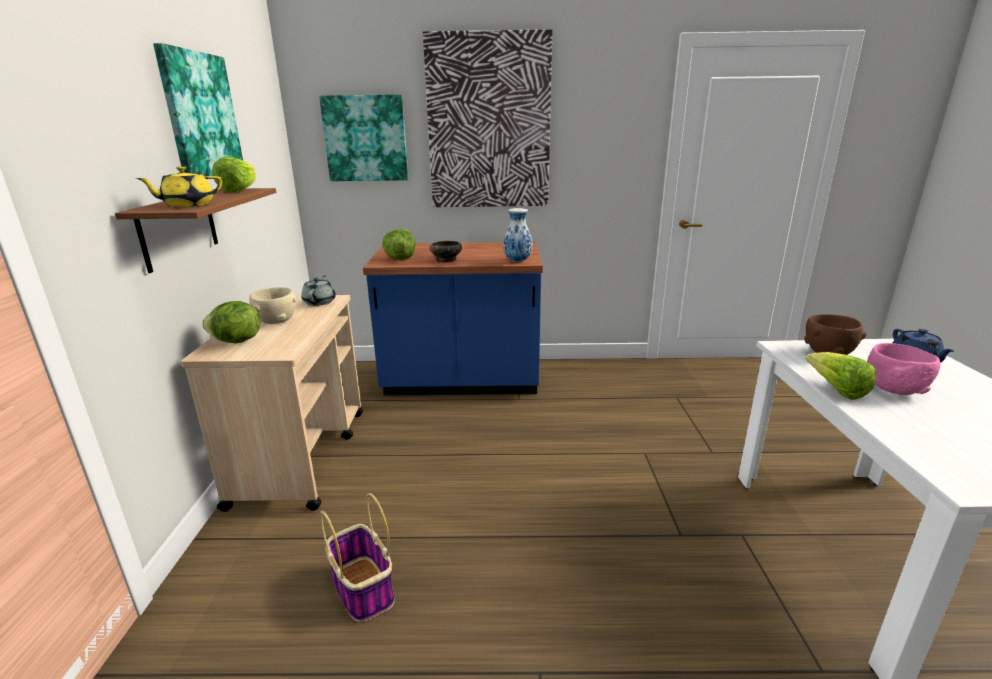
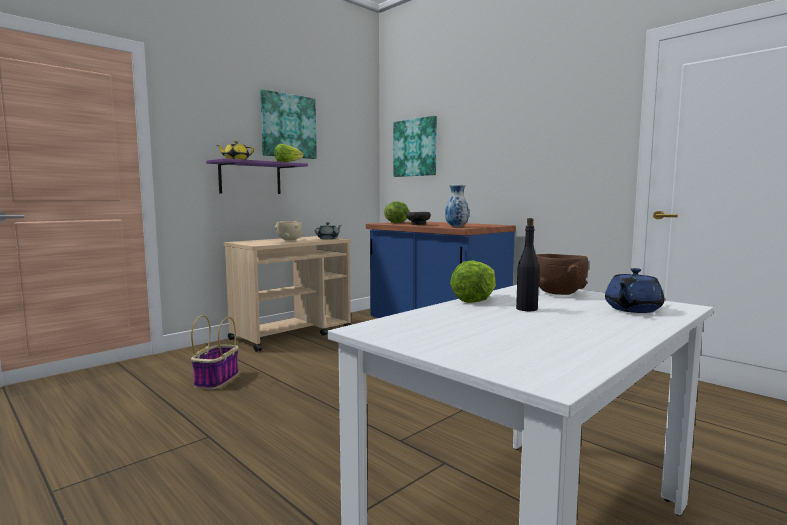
camera: 45 degrees right, 15 degrees down
(179, 228) = (250, 178): brown shelf -> purple shelf
(236, 342) = (255, 241): lettuce -> none
(489, 123) = (488, 130): picture -> none
(894, 390) = (527, 309): pink bowl -> black bottle

